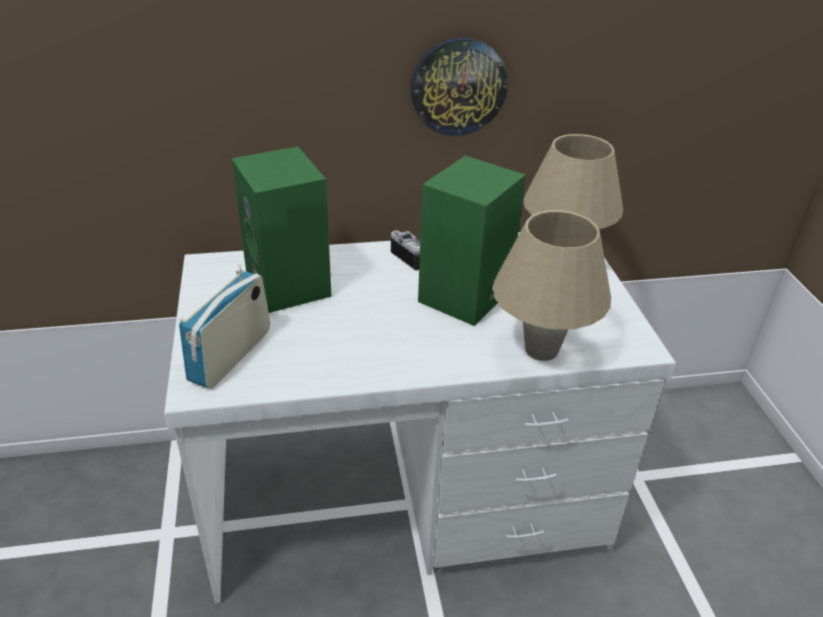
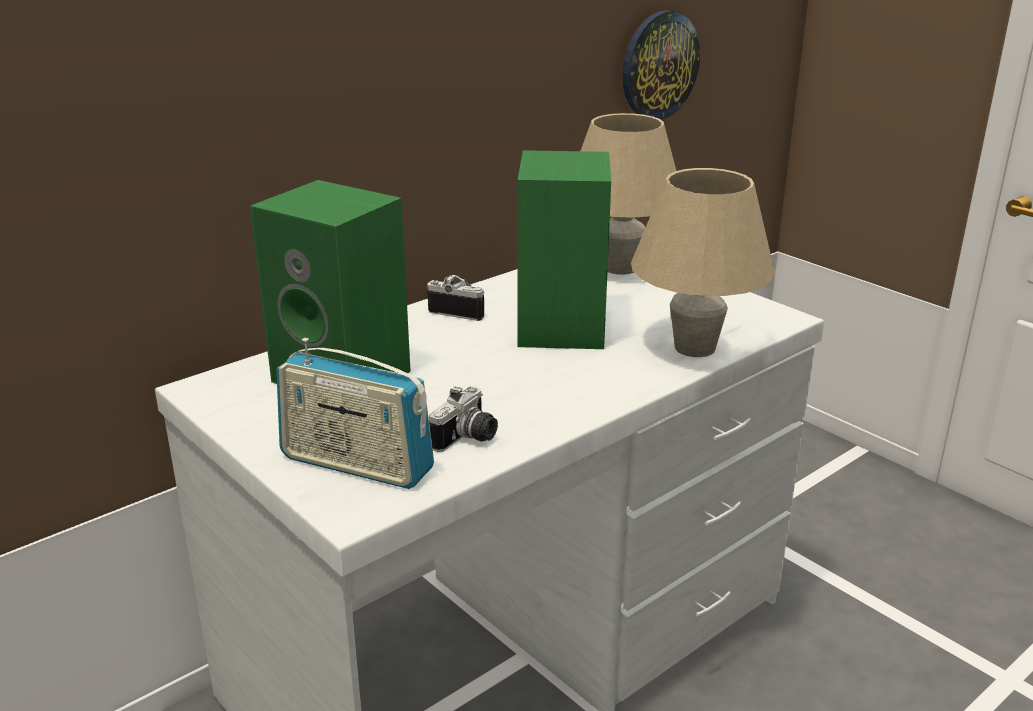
camera: 30 degrees left, 10 degrees down
(231, 355) = (356, 464): radio -> radio turned 60 degrees counterclockwise
(311, 364) = (468, 439): none -> camera
(458, 86) = (467, 81): wall clock -> wall clock (659, 65)

